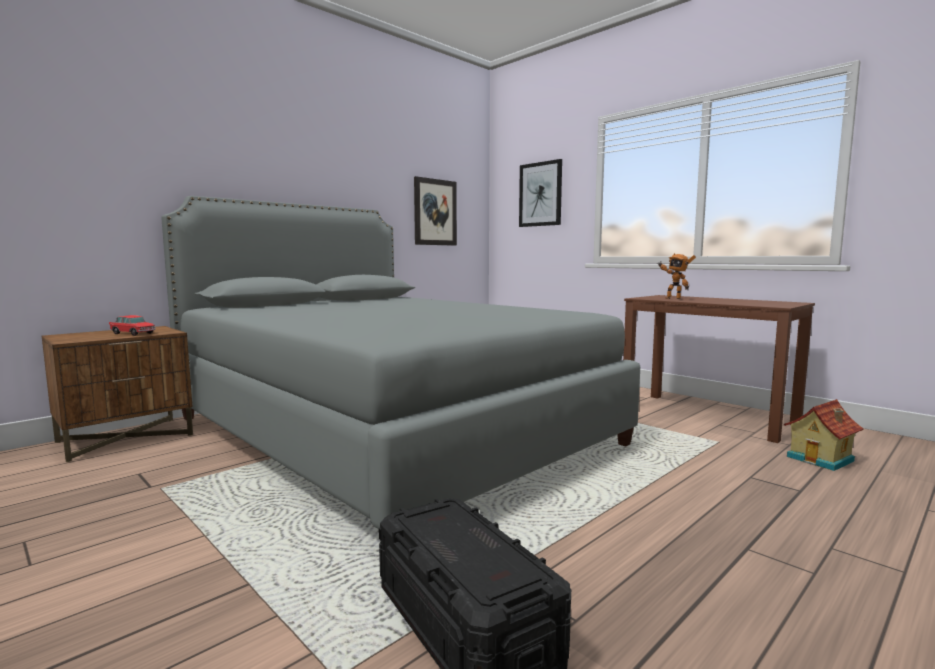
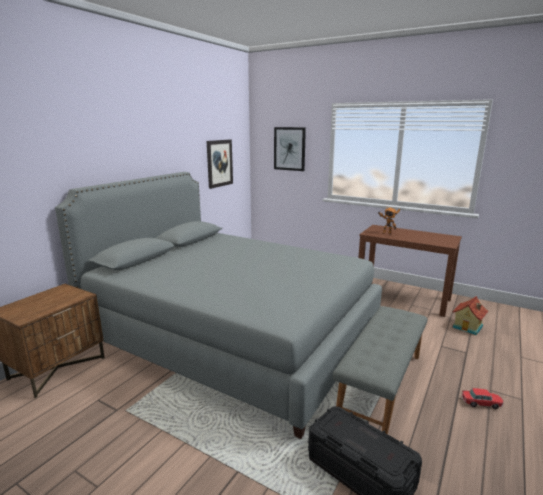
camera: 15 degrees left, 10 degrees up
(133, 333) = (58, 300): toy car -> toy car (481, 403)
(594, 511) = (380, 384): none -> grey bench

